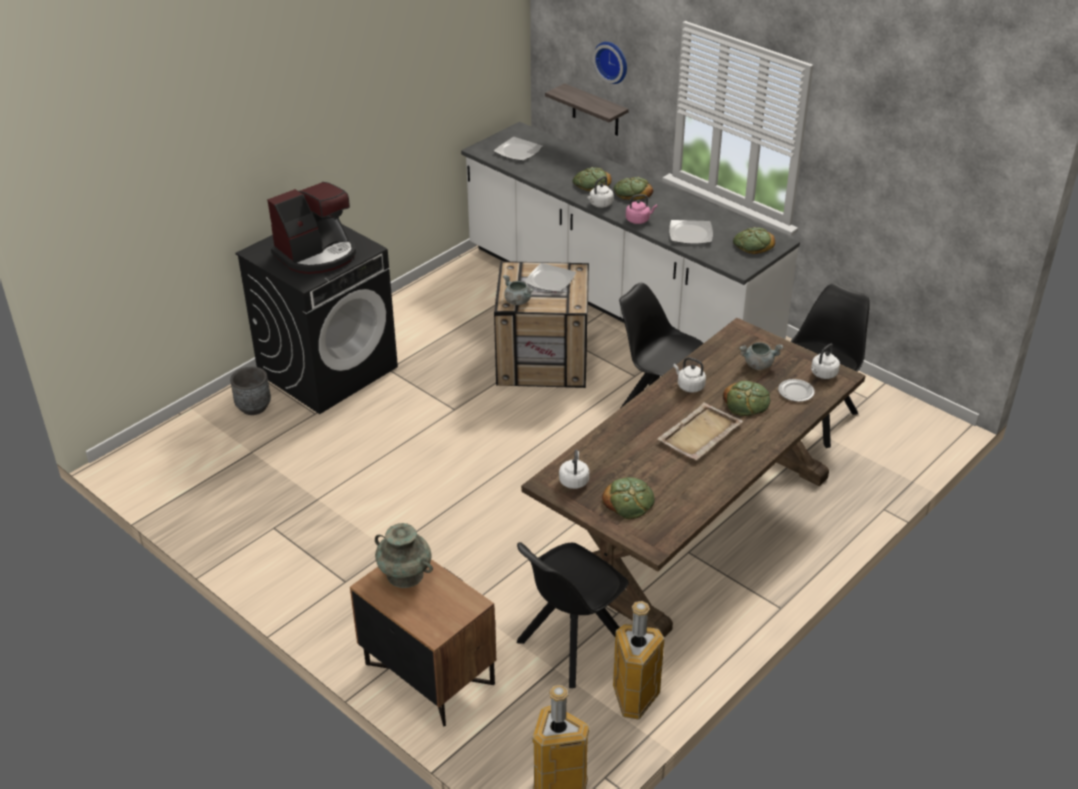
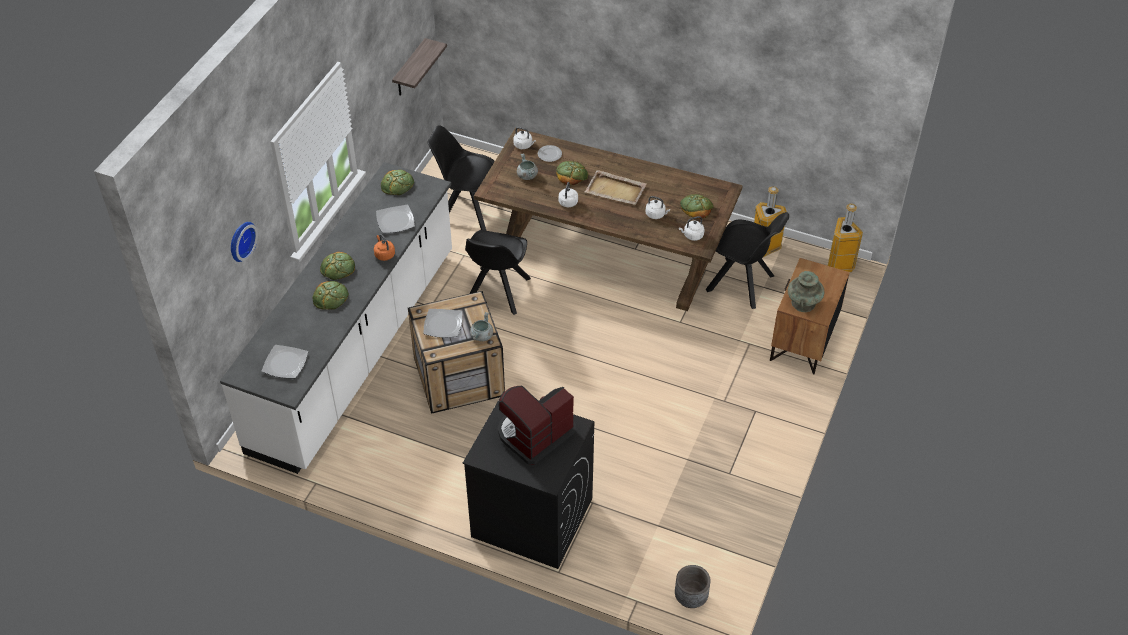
camera: 110 degrees left, 10 degrees up
(254, 407) = (603, 550): grey planter -> grey planter (690, 597)
(317, 254) = (534, 434): coffee machine -> coffee machine turned 75 degrees counterclockwise
(595, 111) = (240, 294): shelf -> shelf (409, 69)
(600, 204) = (367, 283): white kettle -> white kettle (656, 214)
(639, 220) = (384, 254): pink kettle -> orange kettle

